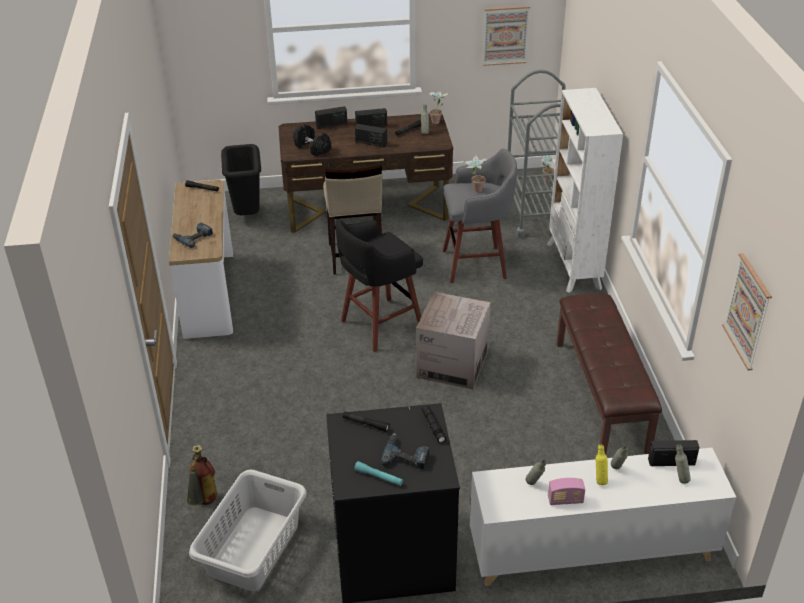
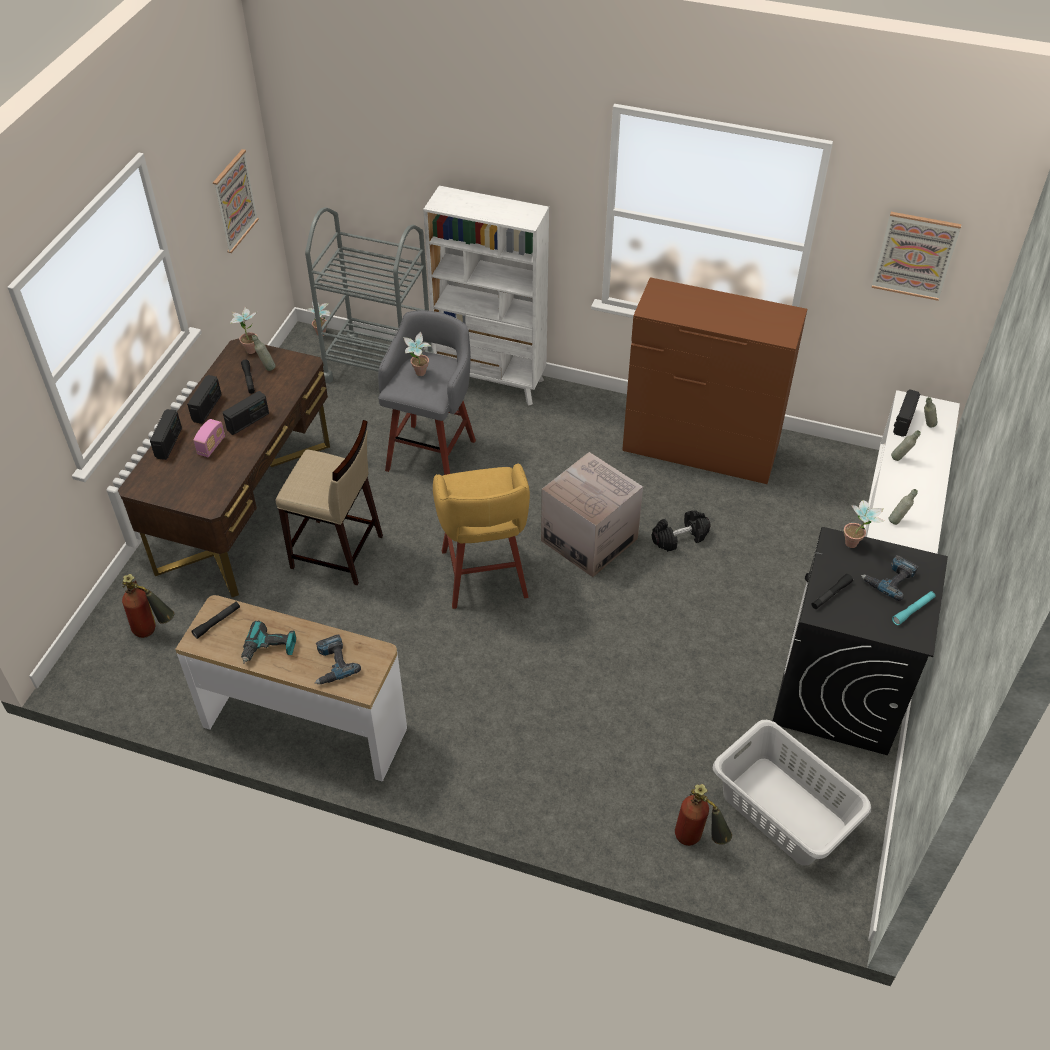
camera: 65 degrees left, 10 degrees up
(192, 212) = (269, 649): none -> power drill
(247, 214) = (154, 631): black trash can -> fire extinguisher
(313, 148) = (211, 479): black dumbbell -> black dumbbell (679, 537)
(379, 325) = (484, 576): black stool -> yellow stool
(433, 426) = (856, 544): black flashlight -> potted plant
(565, 500) = (924, 508): radio -> radio (211, 446)
(599, 479) = (908, 475): yellow bottle -> none
(602, 396) = (700, 449): brown bench -> brown dresser

